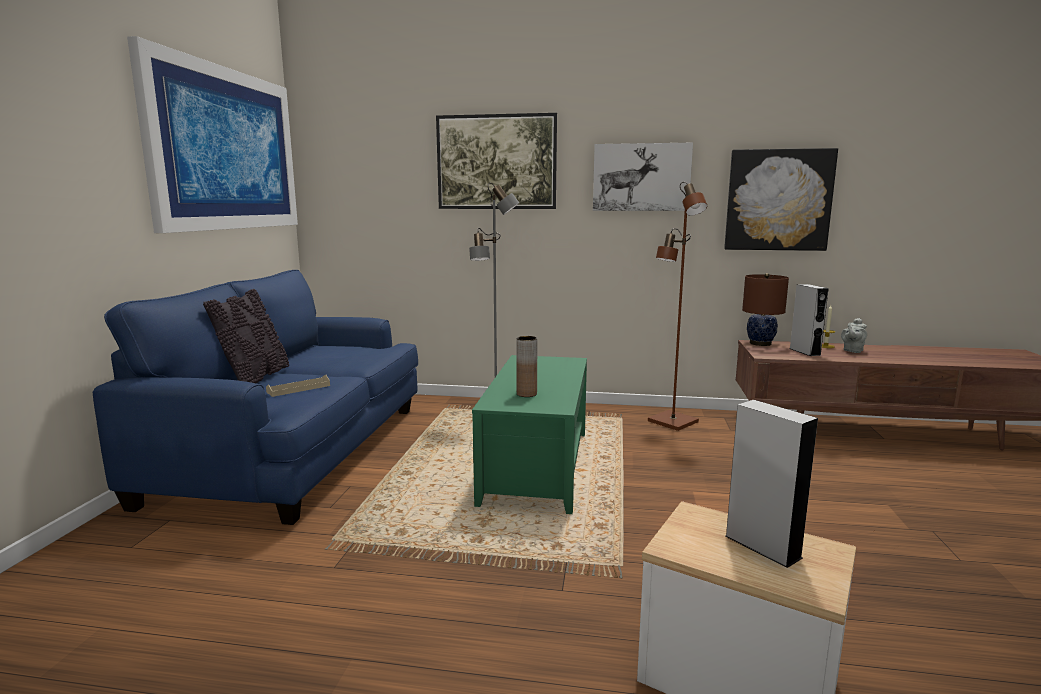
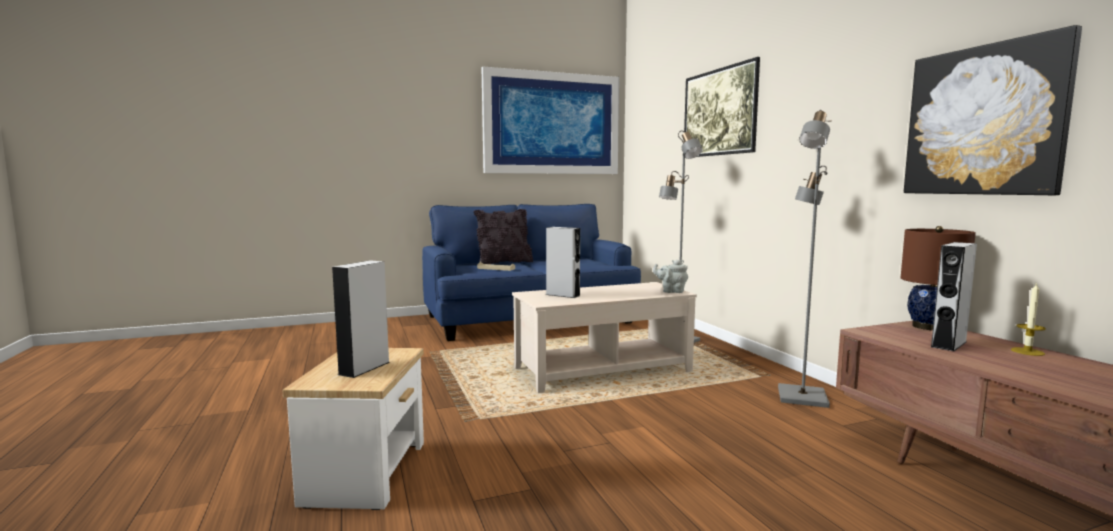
camera: 60 degrees right, 5 degrees down
(526, 394) = (563, 295): brown vase -> grey speaker
(536, 465) = (602, 370): green coffee table -> beige coffee table
(641, 177) = (824, 111): picture -> none
(672, 421) = (802, 397): brown floor lamp -> grey floor lamp
(852, 351) = (1047, 364): grey teapot -> grey teapot (671, 291)

